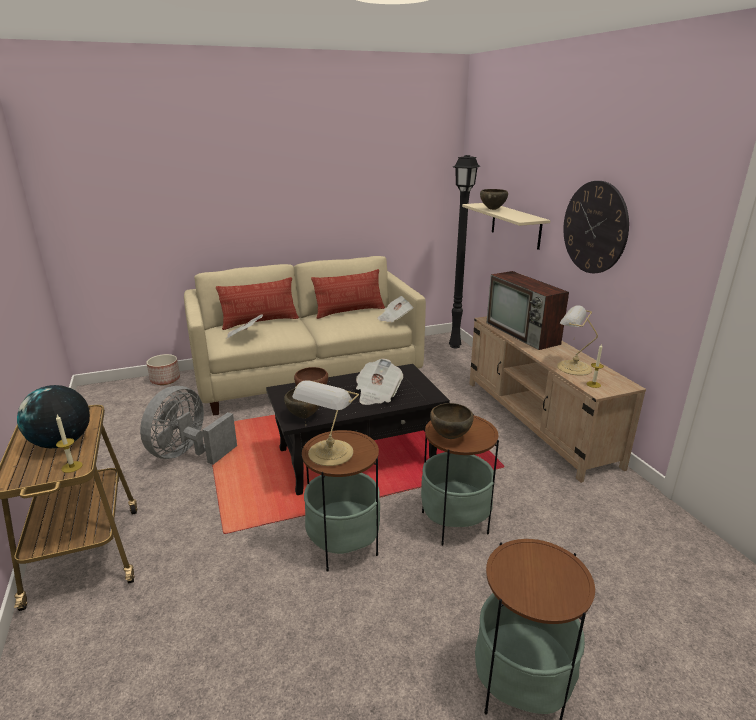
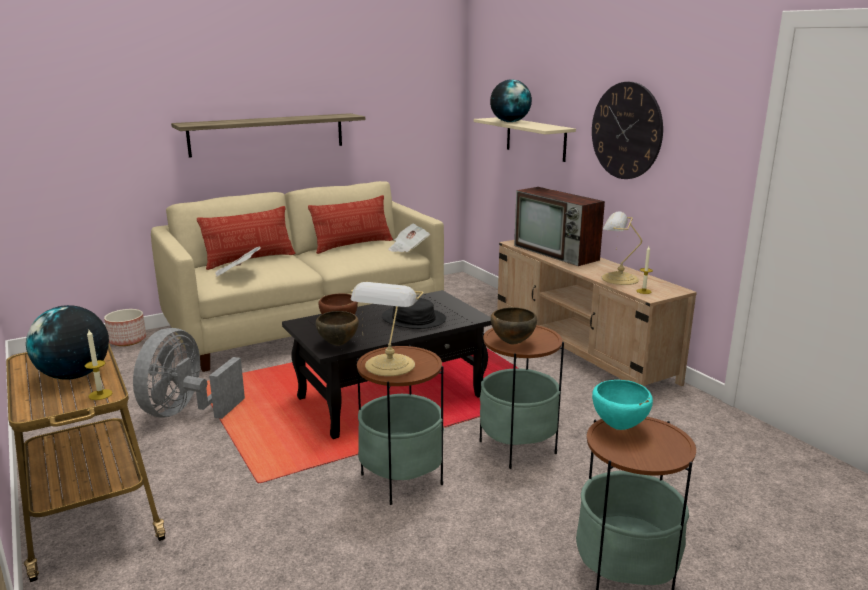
camera: 10 degrees left, 5 degrees down
(283, 214) = (267, 134): none -> shelf
(377, 394) = (413, 319): newspaper -> black hat
(456, 346) = (471, 285): black floor lamp -> none
(493, 209) = (510, 122): brown bowl -> globe
(523, 556) = (620, 427): none -> turquoise bowl

